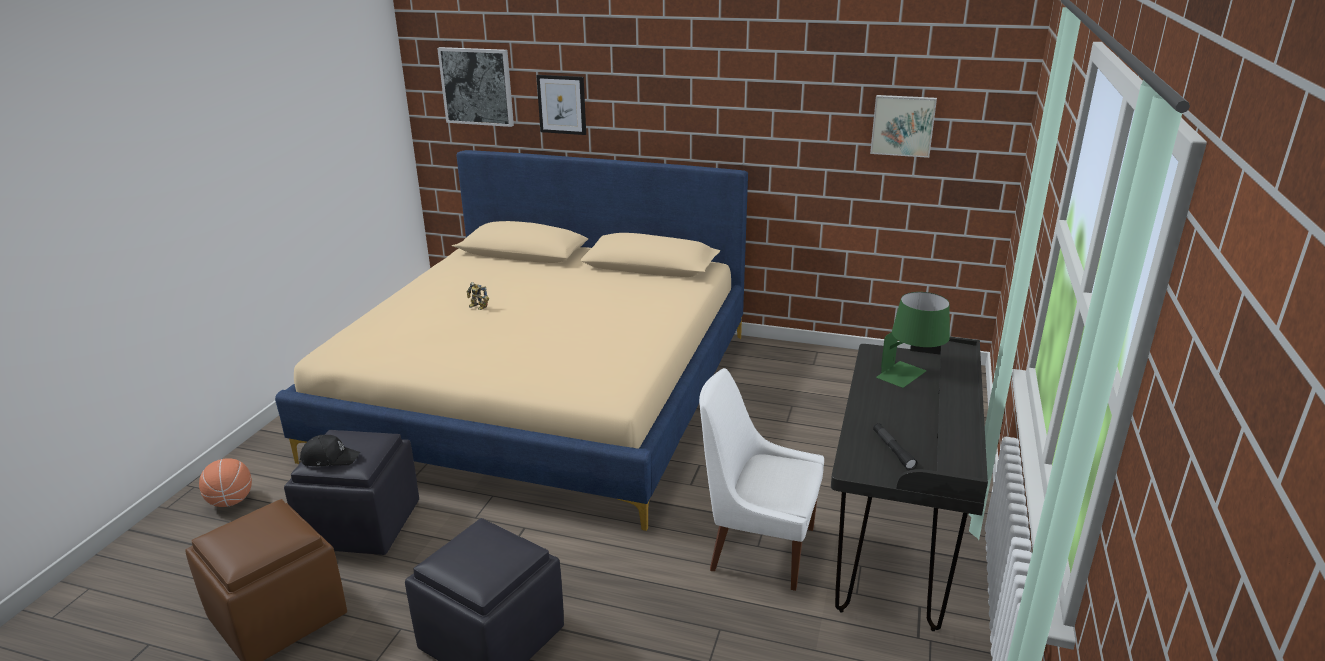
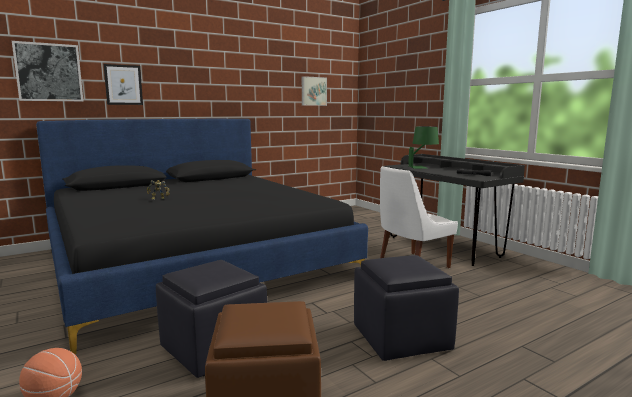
camera: 50 degrees left, 15 degrees down
(330, 458) = (211, 277): black cap -> none
(545, 392) = (194, 263): beige bed -> black bed

